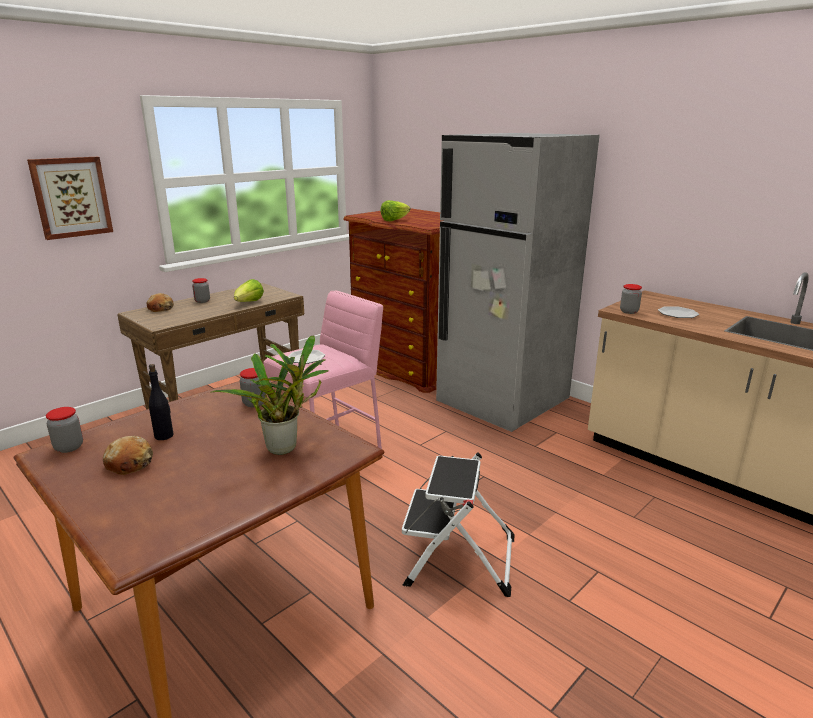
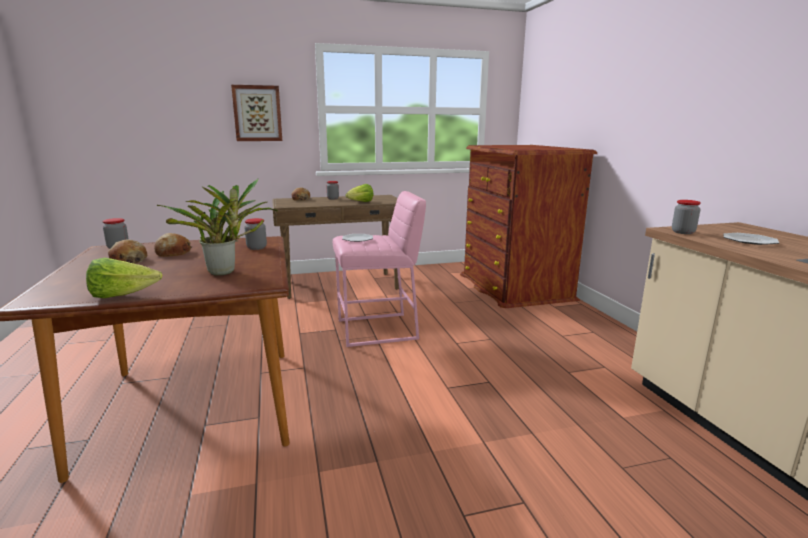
camera: 30 degrees right, 5 degrees down
(164, 436) = (173, 252): black bottle -> bread
(394, 220) = (501, 147): lettuce -> lettuce (123, 296)
(458, 556) = (397, 435): step ladder -> none
(504, 399) = (574, 328): grey fridge -> none

